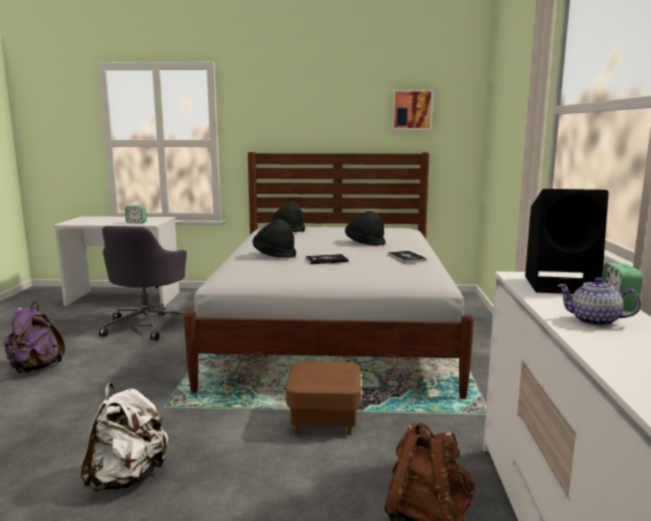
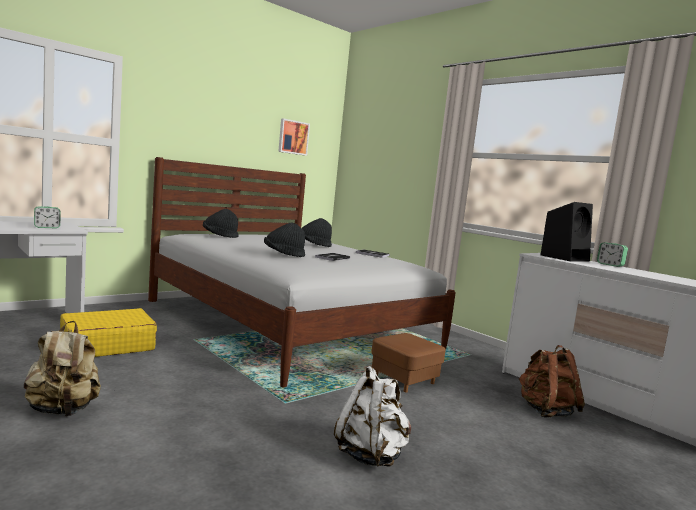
camera: 45 degrees left, 5 degrees down
(34, 369) = (63, 410): purple backpack -> beige backpack
(148, 325) = (107, 345): grey office chair -> yellow suitcase
(594, 321) = (628, 270): teapot -> none

